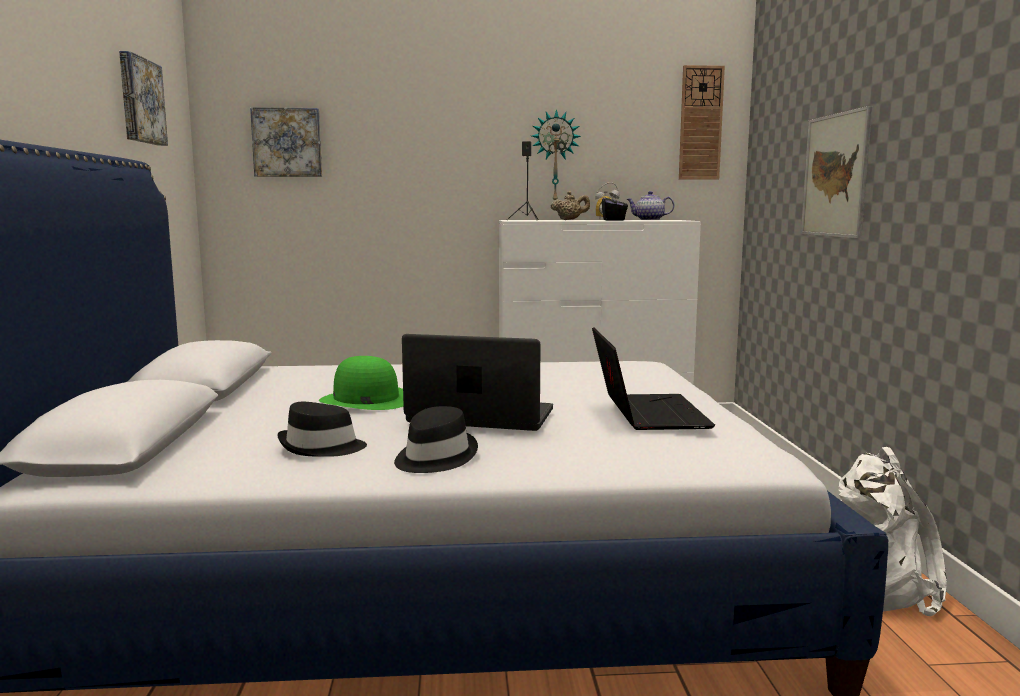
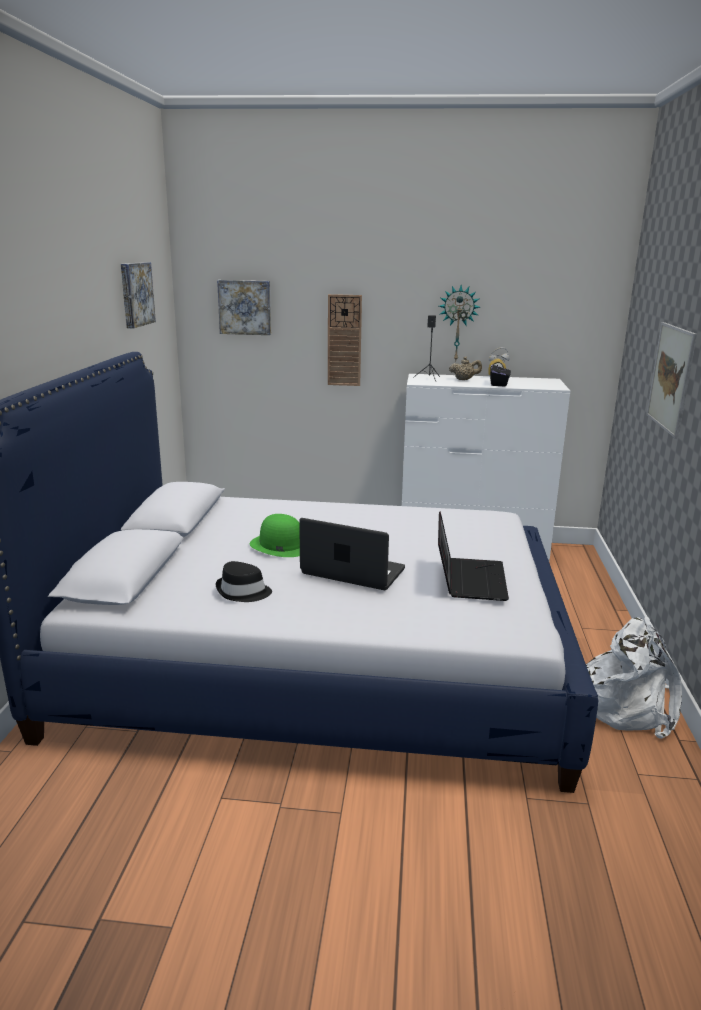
camera: 10 degrees right, 10 degrees up
(434, 457) = (310, 609): black hat -> none
(648, 220) = (530, 382): teapot -> none
(700, 123) = (586, 297): wall clock -> wall clock (344, 340)

